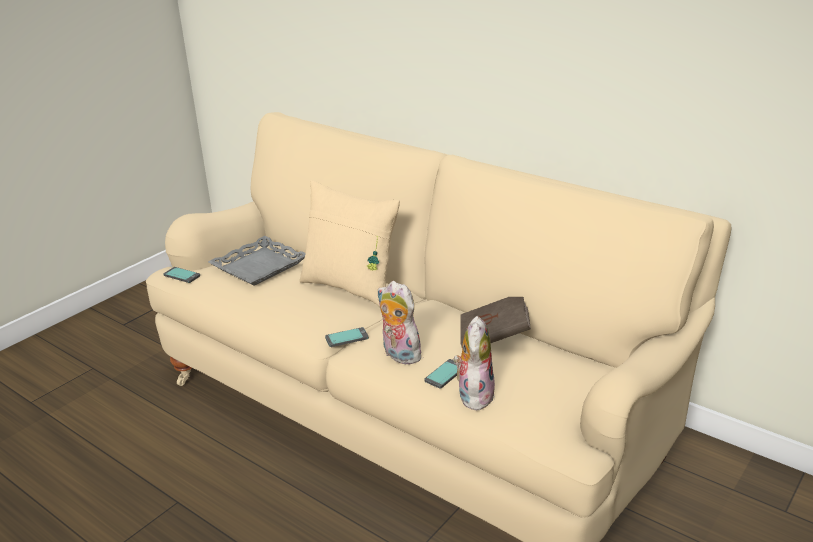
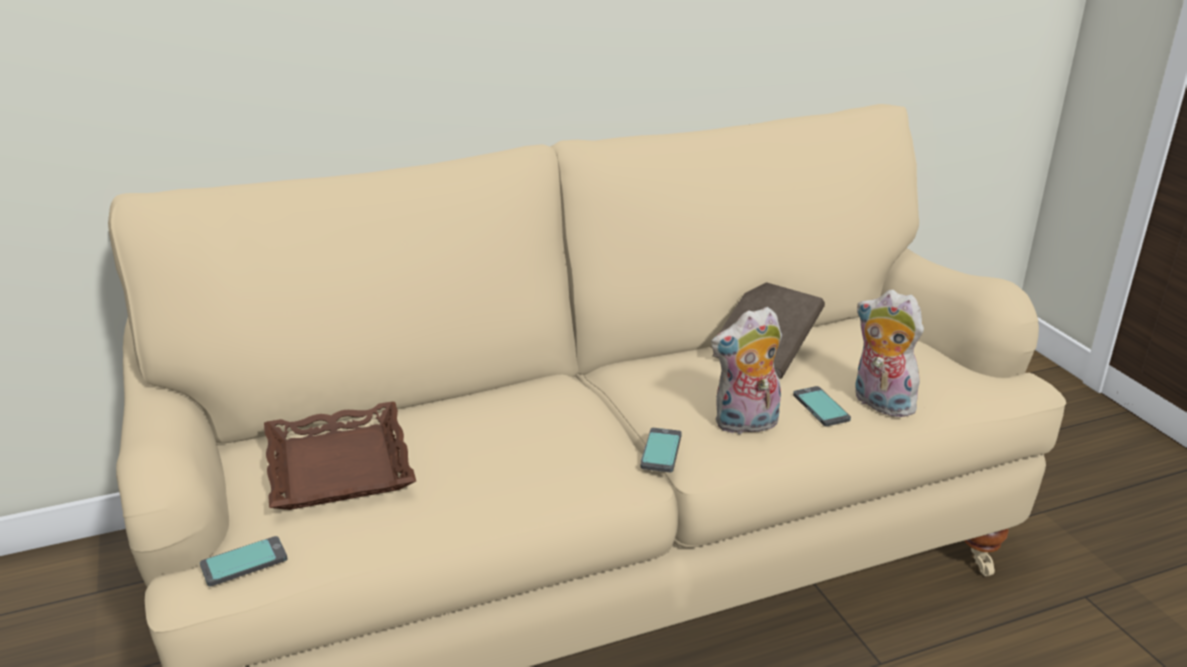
camera: 60 degrees left, 0 degrees up
(259, 266) = (337, 466): grey tray -> brown tray
(350, 289) = (520, 408): beige pillow -> none

